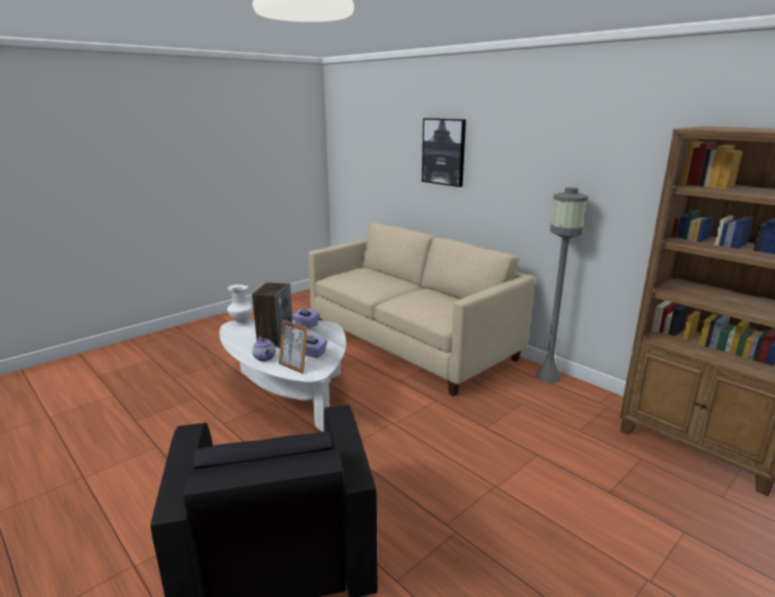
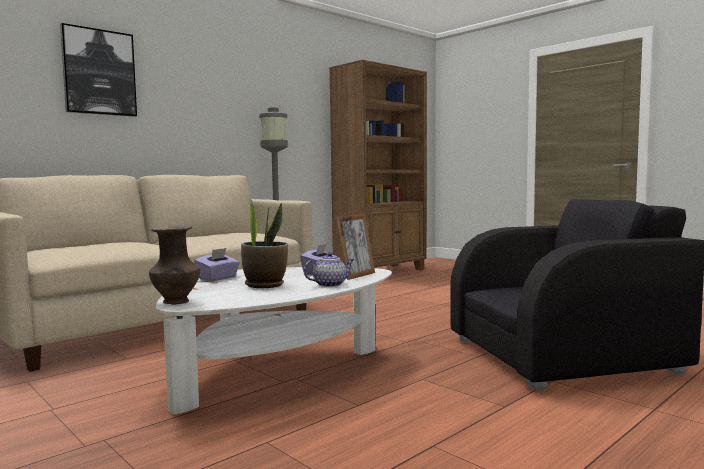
camera: 90 degrees left, 15 degrees down
(241, 323) = (176, 302): white vase -> brown vase
(275, 339) = (265, 285): speaker -> potted plant

